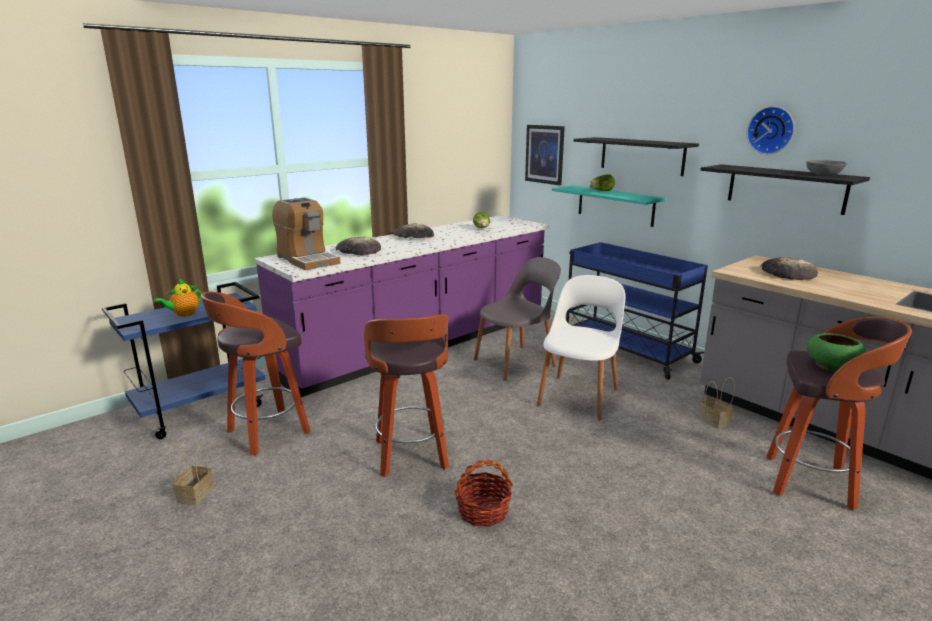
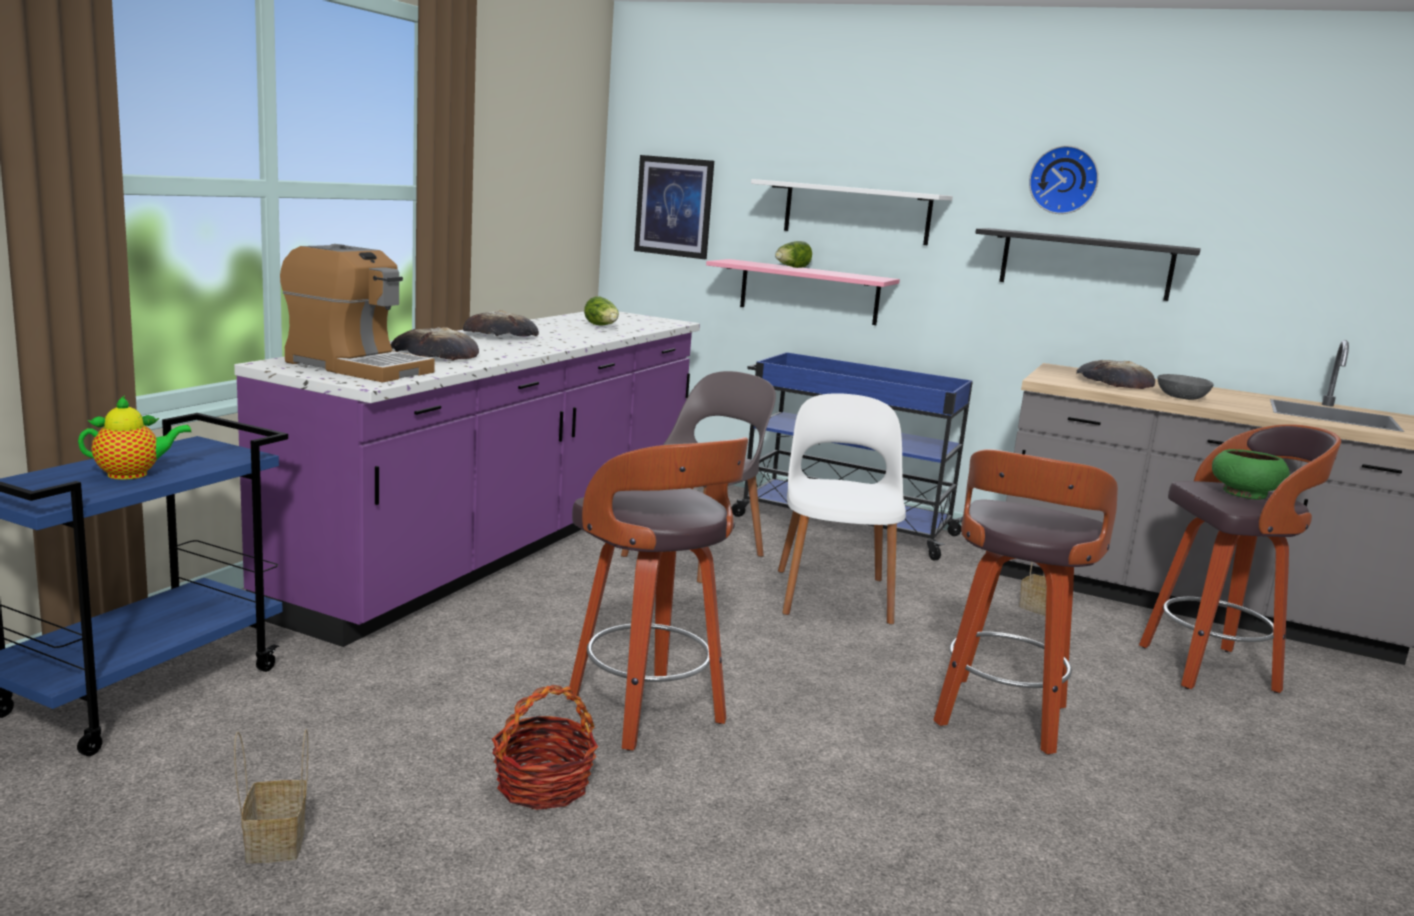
camera: 25 degrees left, 5 degrees down
(184, 314) = (133, 474): teapot -> teapot turned 135 degrees counterclockwise
(266, 433) = (332, 714): stool -> stool (1000, 718)
(483, 511) = (836, 774): basket -> basket (542, 785)
(615, 205) = (809, 292): turquoise shelf -> pink shelf
(641, 156) = (856, 213): black shelf -> white shelf
(823, 175) = (1147, 243): grey bowl -> grey bowl (1181, 397)

